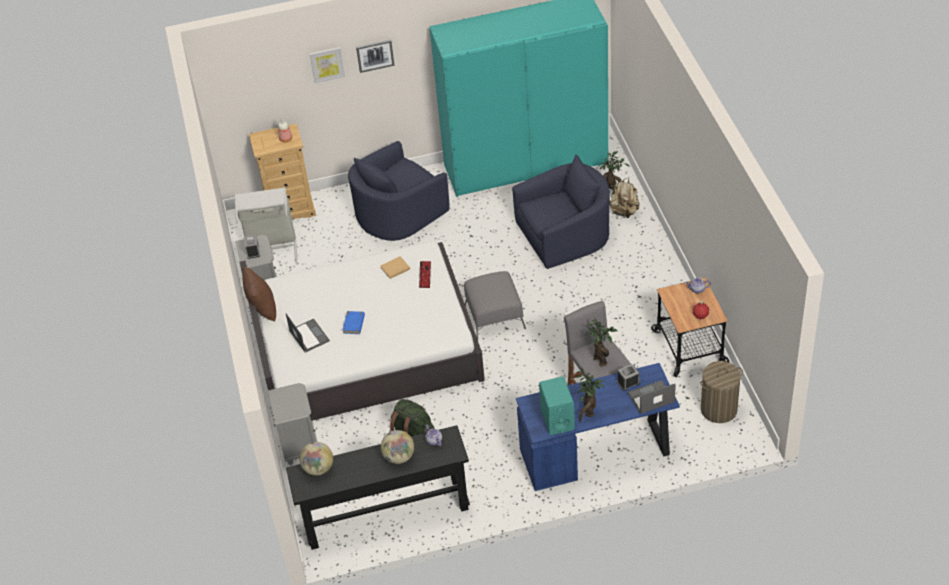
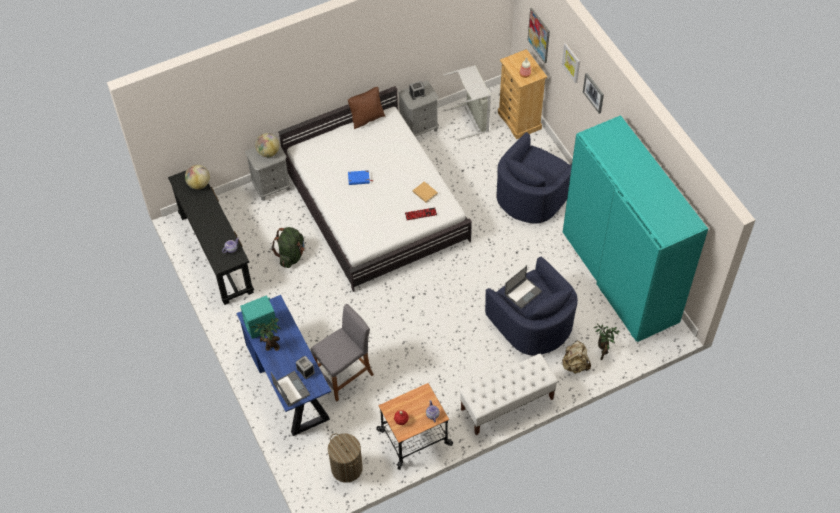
camera: 75 degrees right, 10 degrees up
(261, 96) = (539, 35): none -> picture
(309, 335) = (342, 153): laptop -> laptop (523, 292)
(398, 213) = (532, 194): blue armchair -> blue armchair turned 90 degrees counterclockwise
(399, 457) = (214, 230): globe -> globe (268, 152)
(494, 316) = (425, 286): grey ottoman -> none
(600, 359) = (333, 348): potted plant -> none
(661, 269) = (506, 404): none -> white bench

